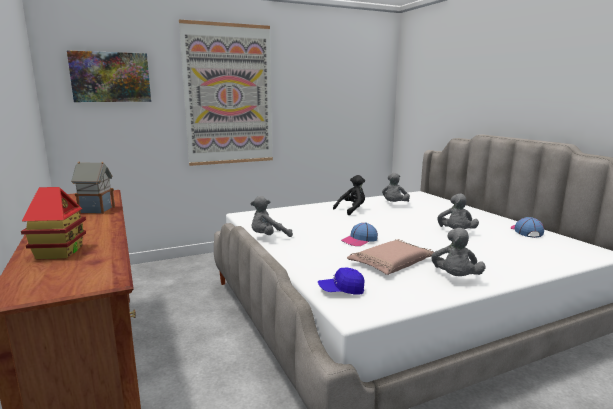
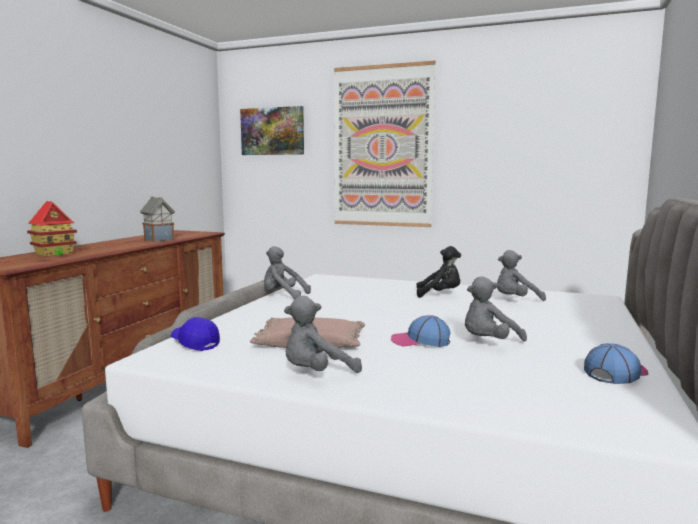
camera: 45 degrees right, 5 degrees down
(359, 240) = (347, 318): cap -> cap (420, 341)

